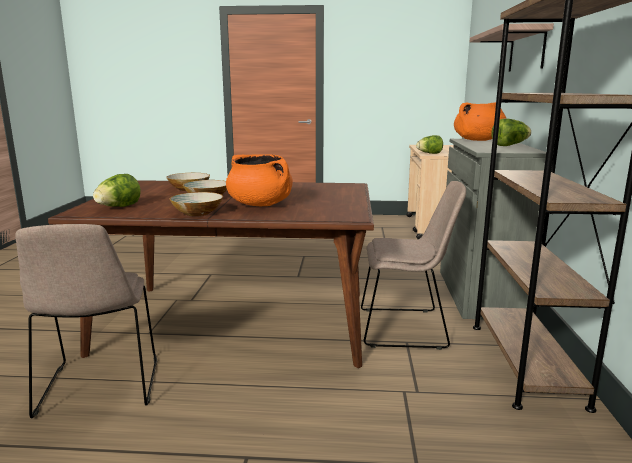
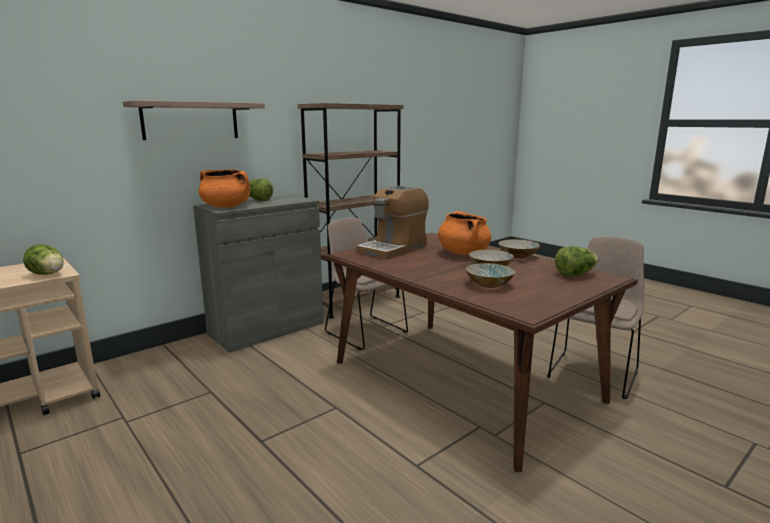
camera: 135 degrees left, 0 degrees up
(334, 195) = (393, 248): none -> coffee machine

